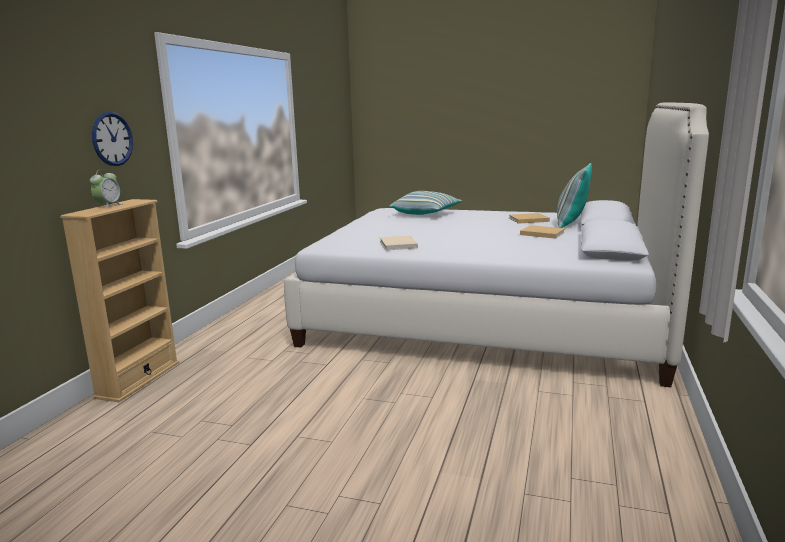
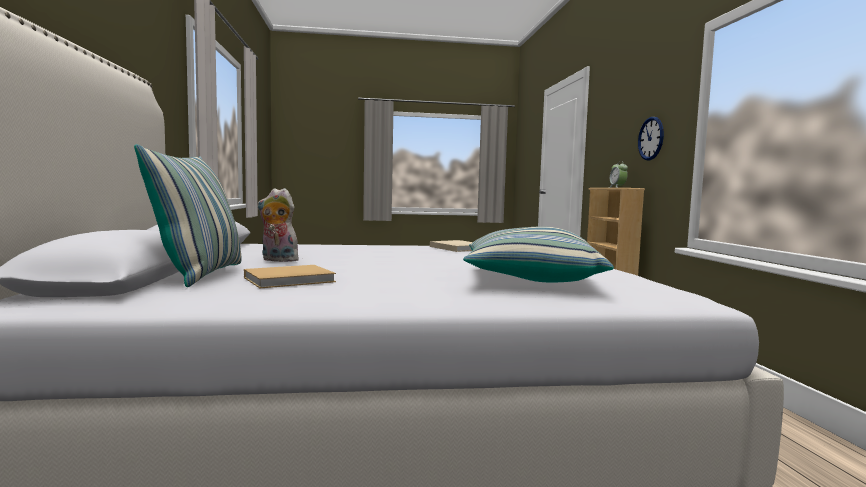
camera: 155 degrees right, 10 degrees down
(541, 233) = (277, 260): beige book -> plush toy

